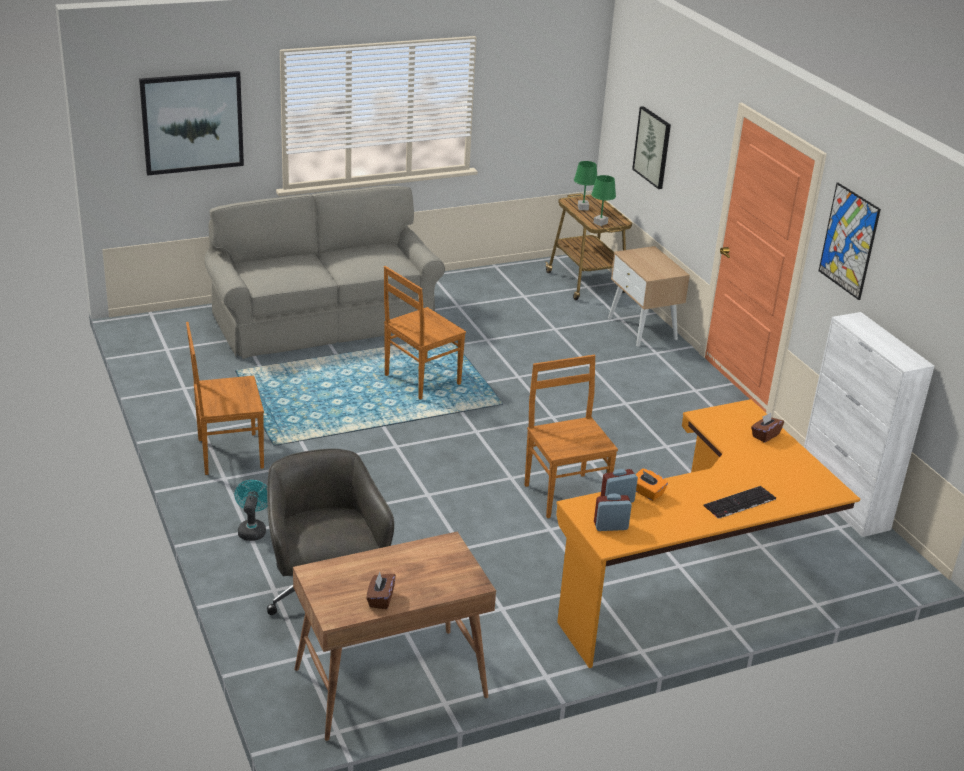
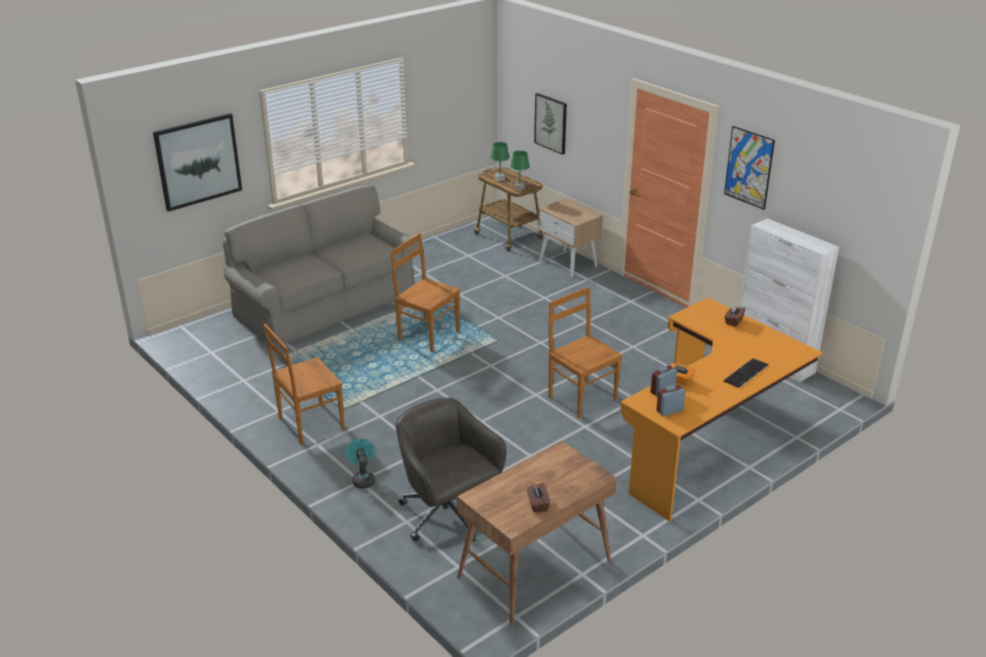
camera: 15 degrees left, 0 degrees up
(420, 381) = (427, 335): brown chair -> brown chair turned 90 degrees clockwise

